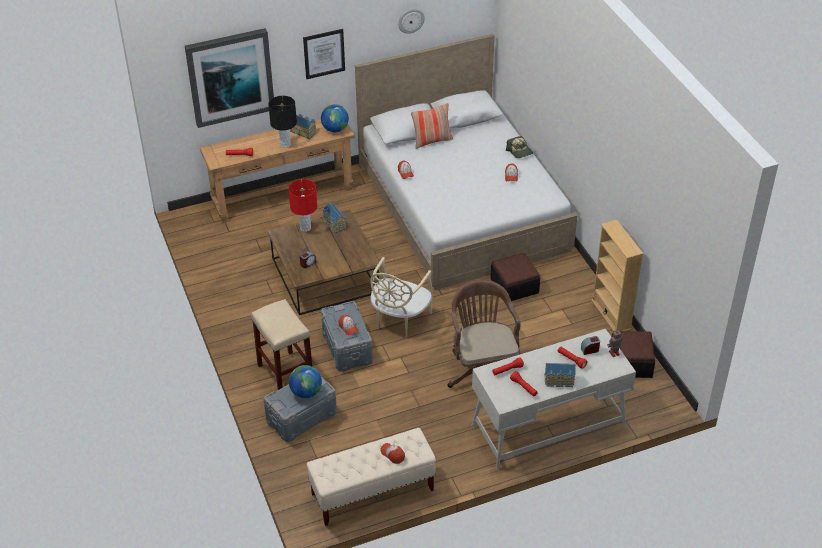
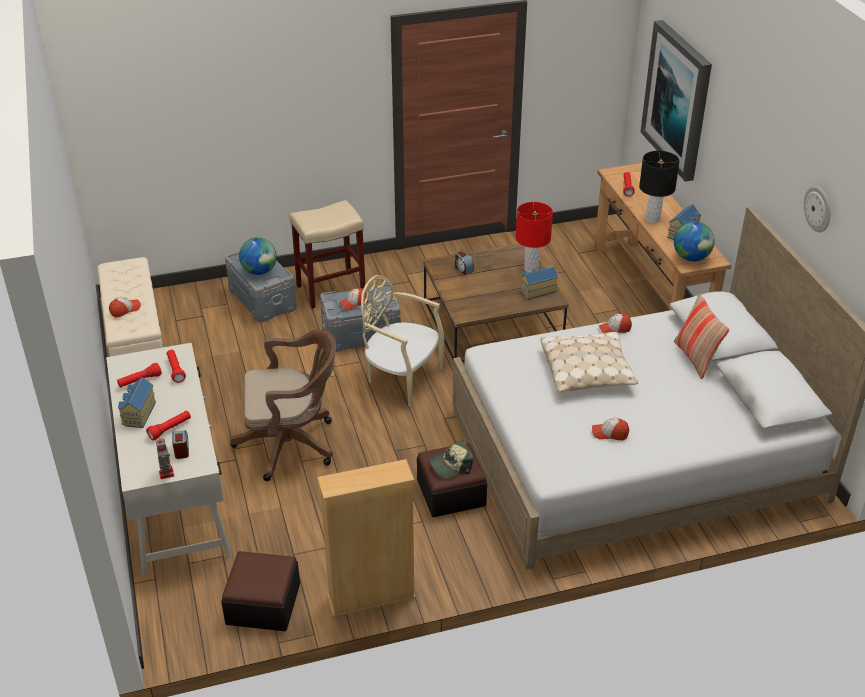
camera: 95 degrees right, 5 degrees down
(324, 53) = (741, 159): picture -> none
(452, 185) = (587, 371): none -> beige pillow
(519, 151) = (676, 450): cap -> cap (451, 465)

